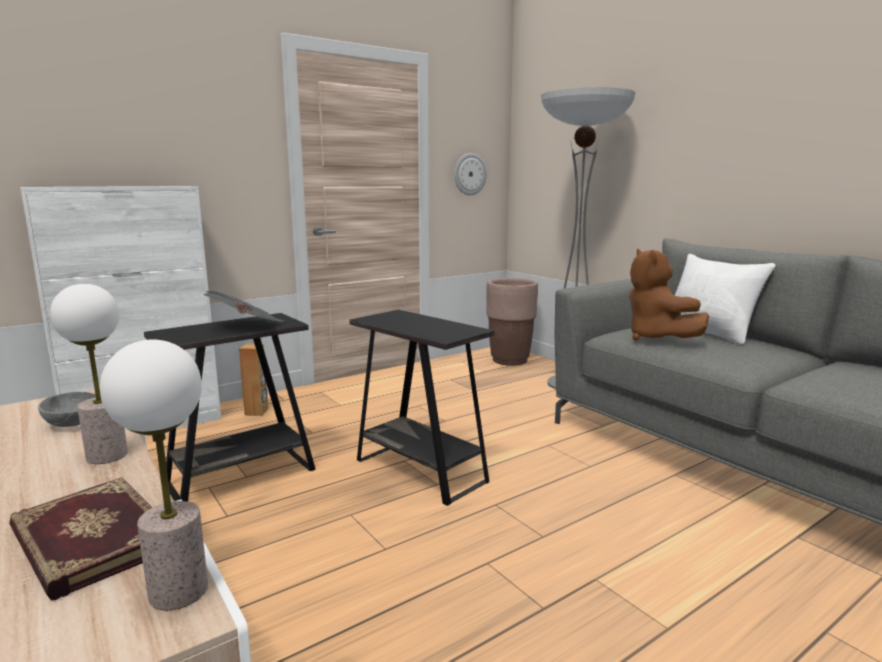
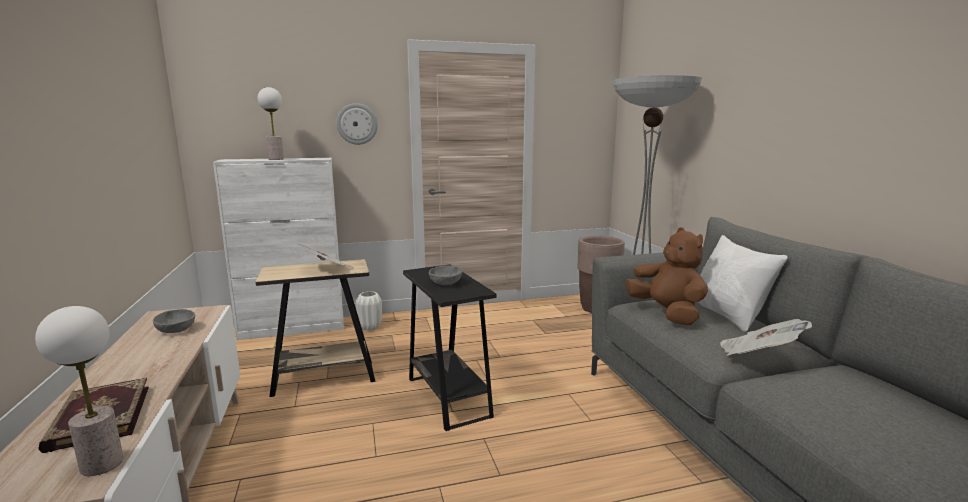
camera: 20 degrees right, 0 degrees up
(107, 455) = (168, 358): table lamp -> table lamp (276, 159)
(241, 477) = (324, 378): black side table -> beige side table
(257, 412) = (370, 327): brown speaker -> white vase
(424, 327) = (446, 283): none -> grey bowl
(469, 174) = (573, 144): wall clock -> wall clock (357, 124)
(657, 338) = (667, 314): brown plush toy -> brown plush toy turned 150 degrees clockwise
(776, 361) = (758, 355): none -> newspaper

